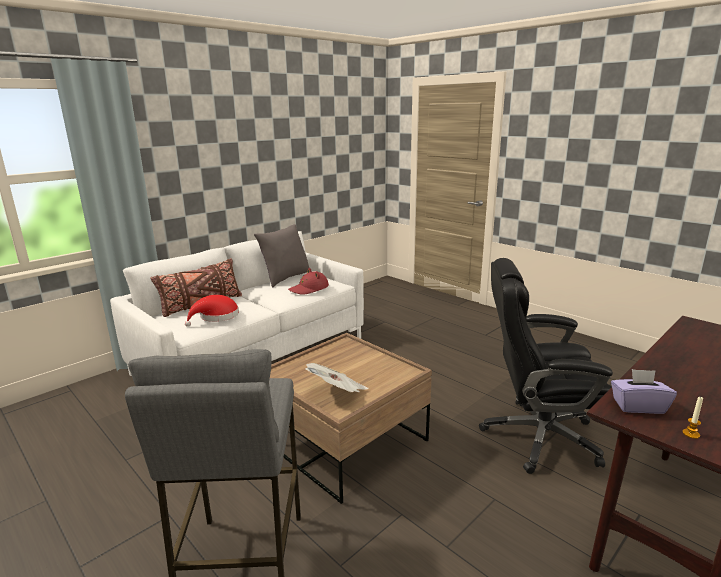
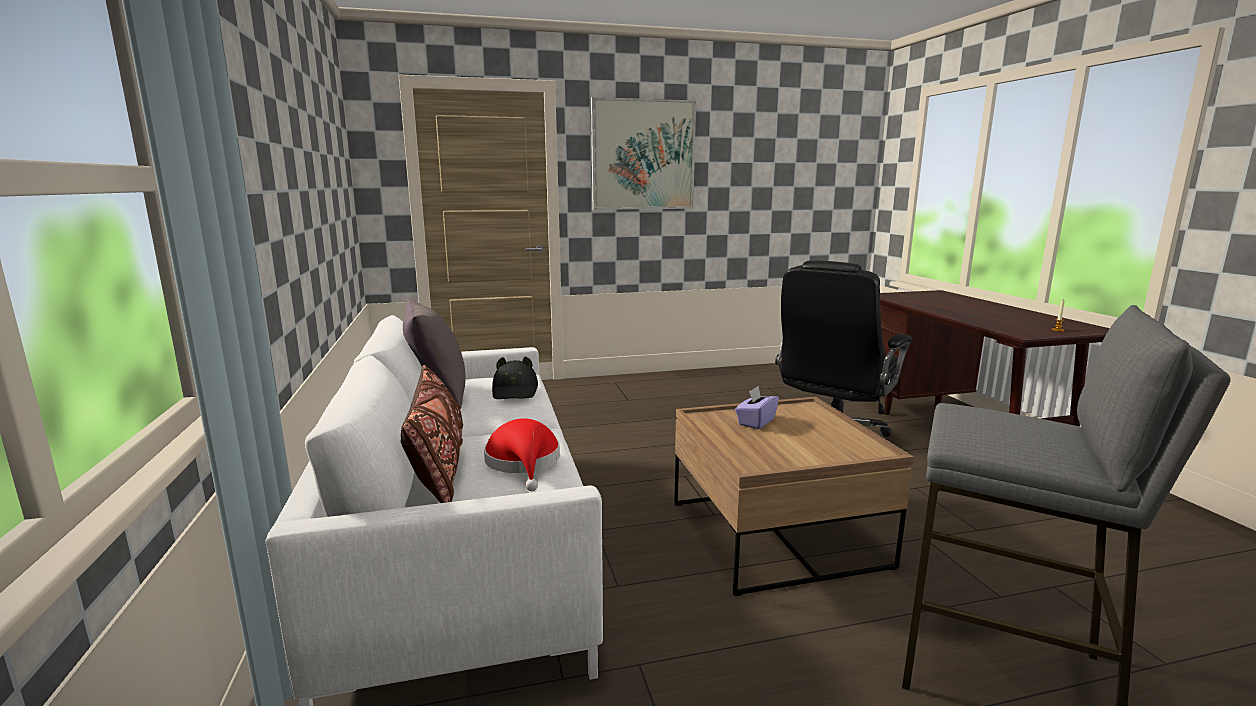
camera: 60 degrees left, 5 degrees down
(309, 289) = (515, 391): red hat -> black hat
(337, 392) = (833, 445): newspaper -> none
(571, 132) = (643, 155): none -> picture
(638, 406) = (1016, 329): purple tissue box -> purple tissue box (756, 422)

